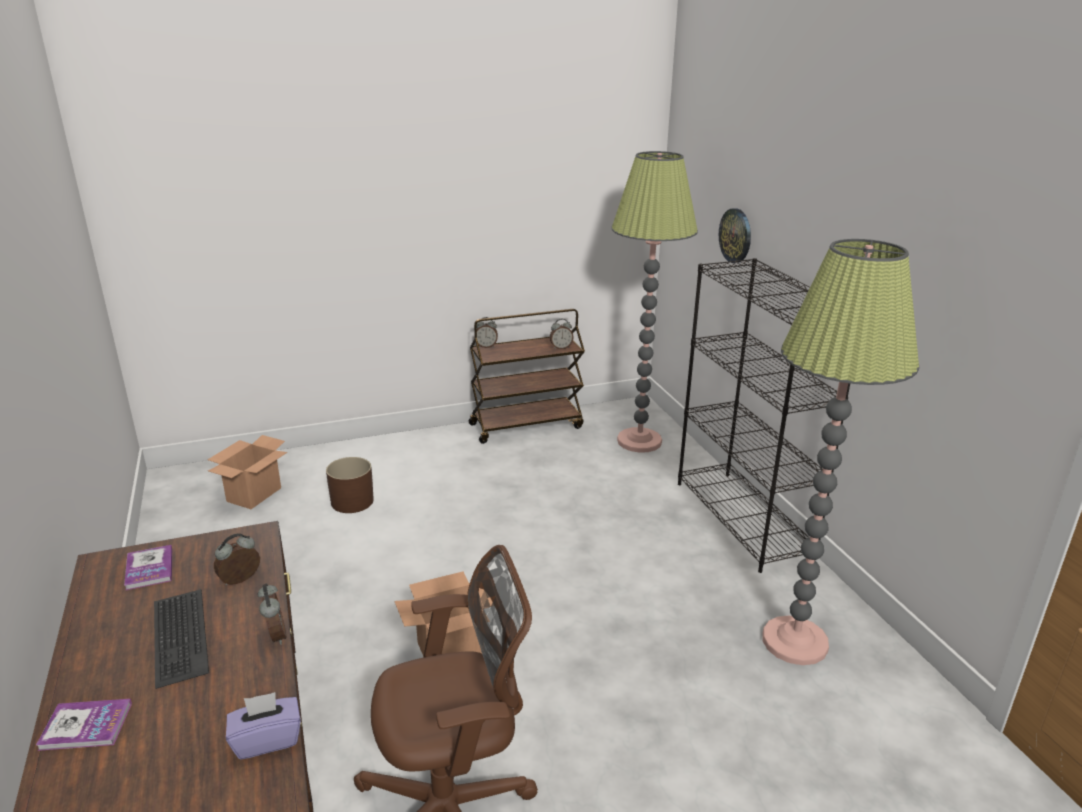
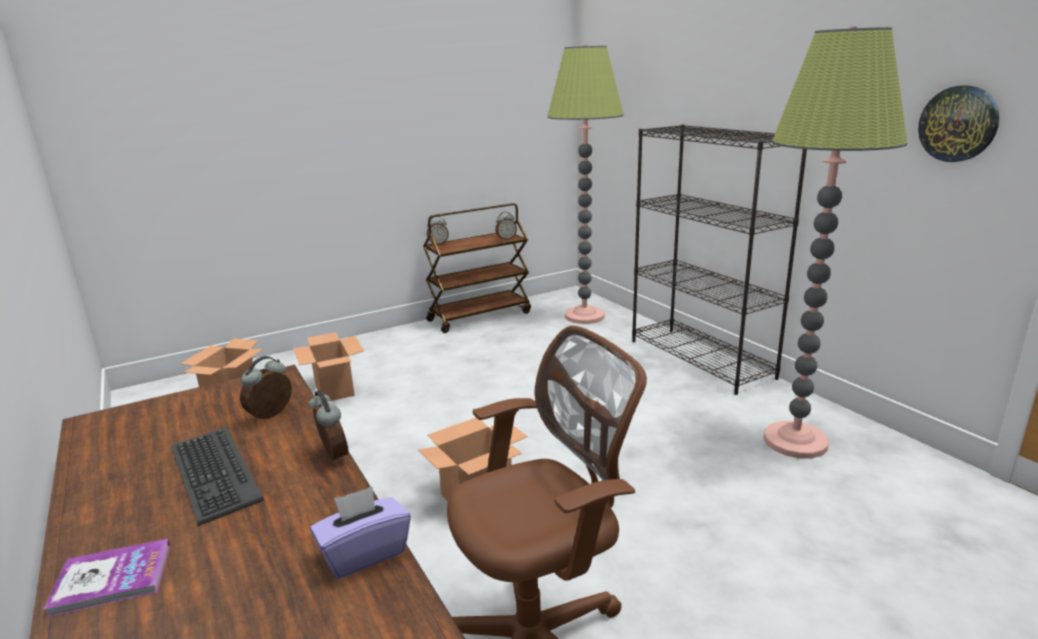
camera: 10 degrees left, 5 degrees down
(149, 569) = (156, 419): book -> none
(352, 502) = (335, 390): brown planter -> cardboard box
(736, 235) = (659, 112): wall clock -> wall clock (958, 124)

